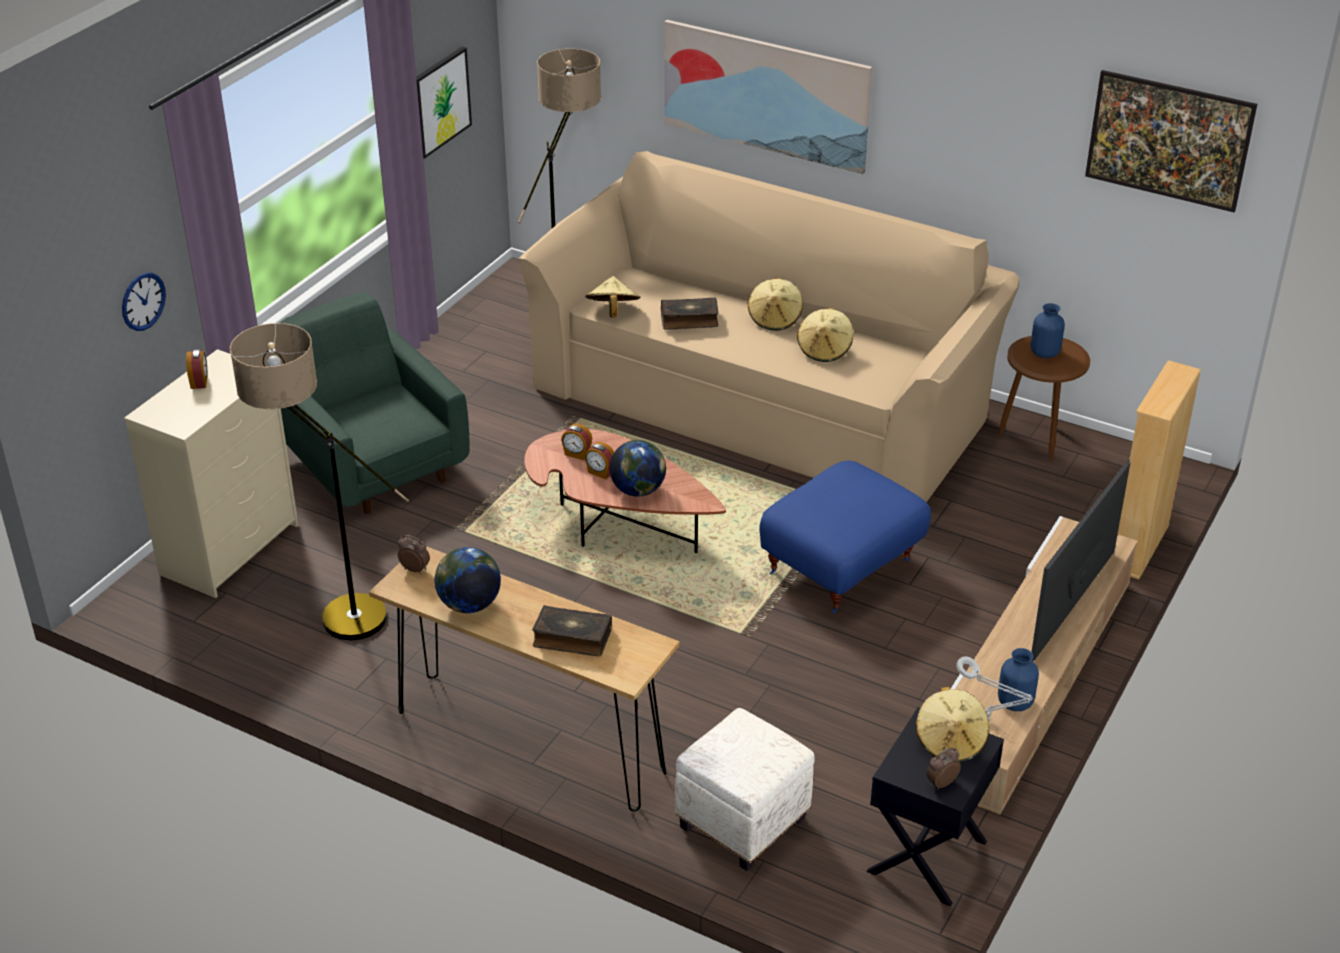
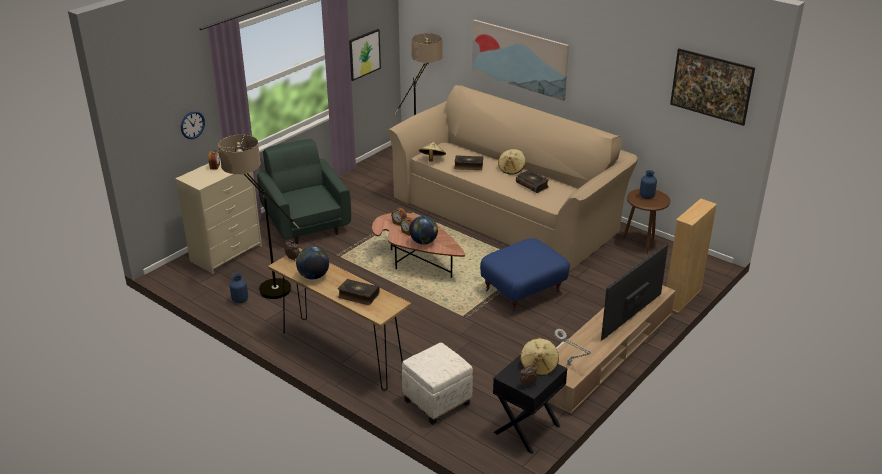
camera: 10 degrees right, 5 degrees down
(824, 350) = (532, 185): beige hat -> book
(1015, 703) = (587, 358): blue vase -> blue vase (240, 300)

